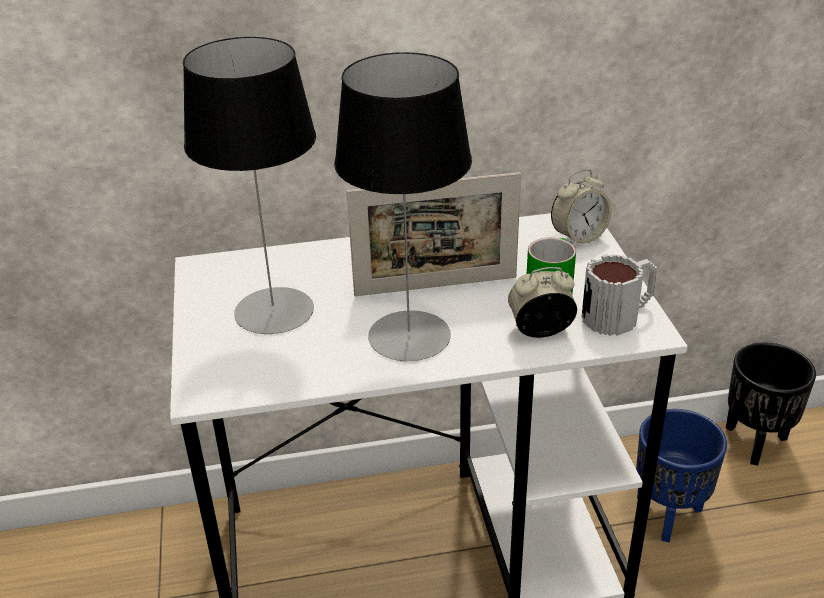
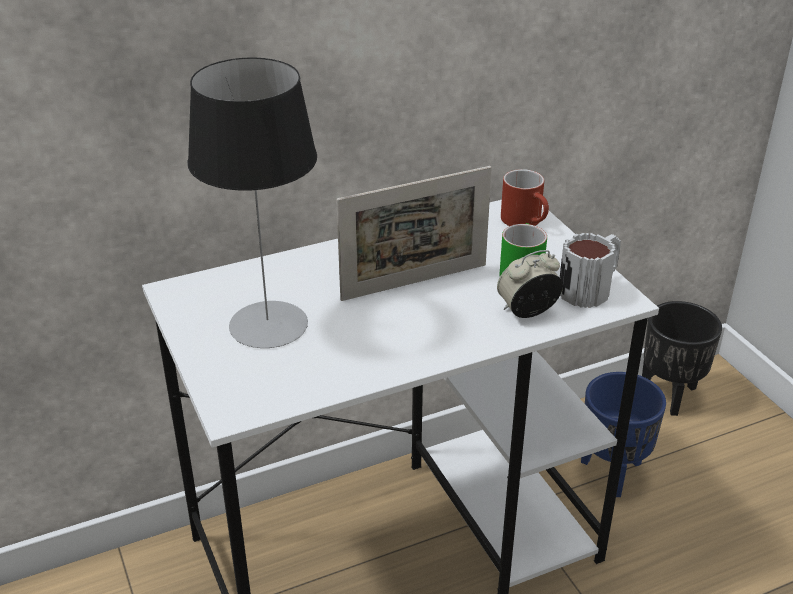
camera: 15 degrees left, 0 degrees up
(409, 336) = (409, 332): table lamp -> none
(578, 237) = (527, 221): alarm clock -> red mug

